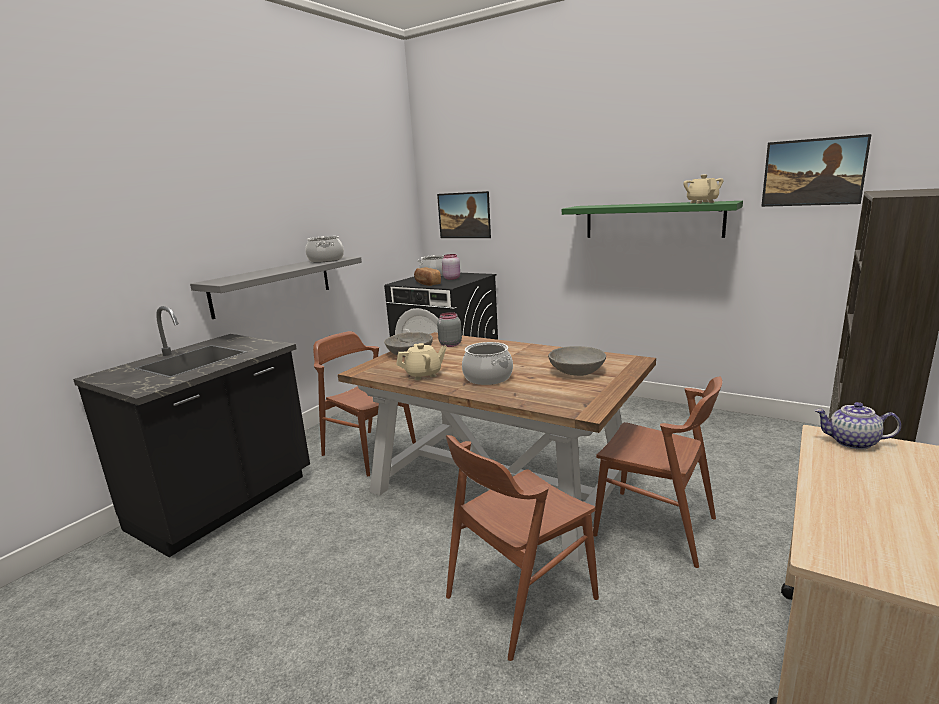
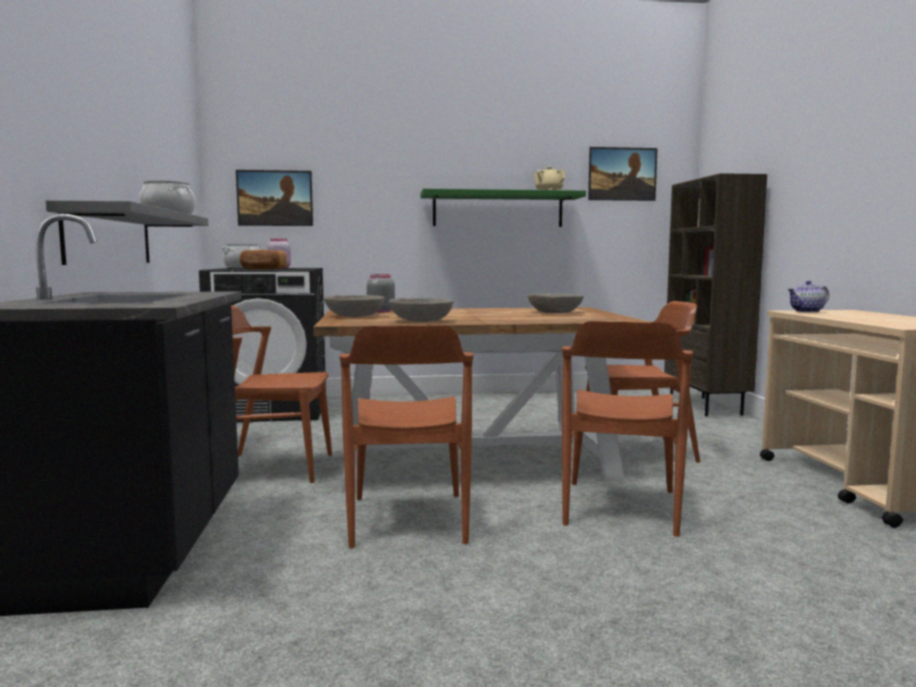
camera: 40 degrees left, 10 degrees down
(364, 539) = (408, 519): none -> brown chair
(423, 375) = (420, 320): beige teapot -> grey bowl
(487, 378) = (491, 318): cooking pot -> none

